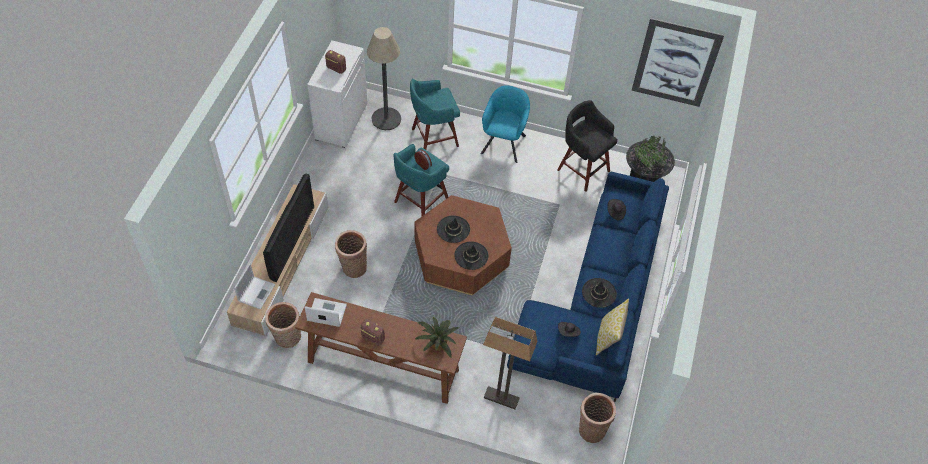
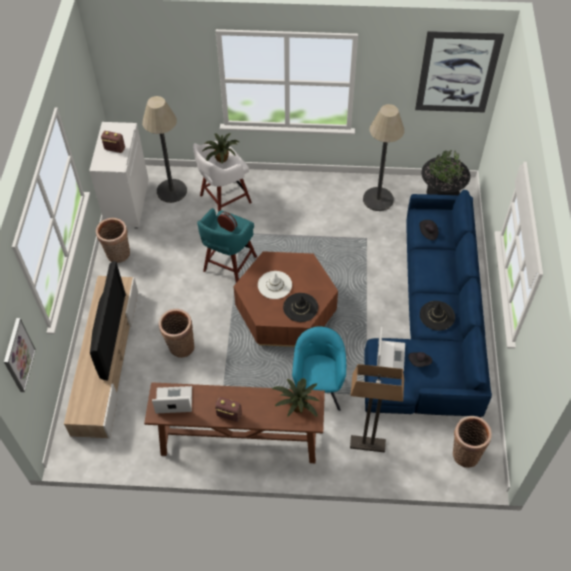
camera: 10 degrees left, 0 degrees up
(195, 239) = (18, 355): none -> picture
(257, 292) = (90, 395): laptop -> laptop (390, 355)
(287, 338) = (133, 435): basket -> basket (118, 255)
(433, 138) = (224, 199): turquoise stool -> white stool
(436, 99) = (221, 159): none -> potted plant
(453, 229) = (274, 285): black hat -> white hat
(504, 143) = (294, 189): turquoise armchair -> turquoise armchair (318, 387)
(582, 169) = (378, 199): black stool -> floor lamp
(608, 337) = (459, 358): pillow -> none

